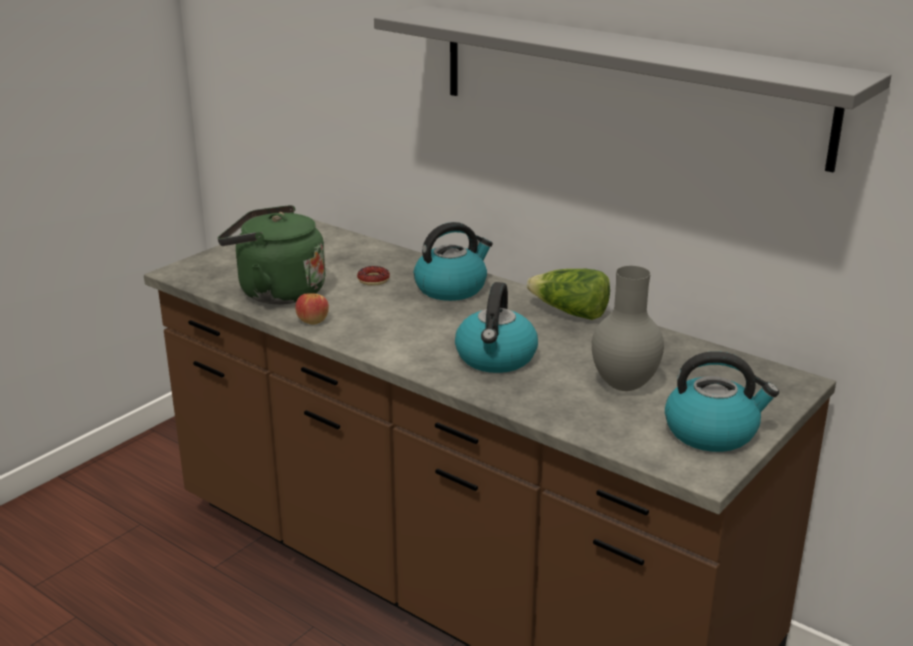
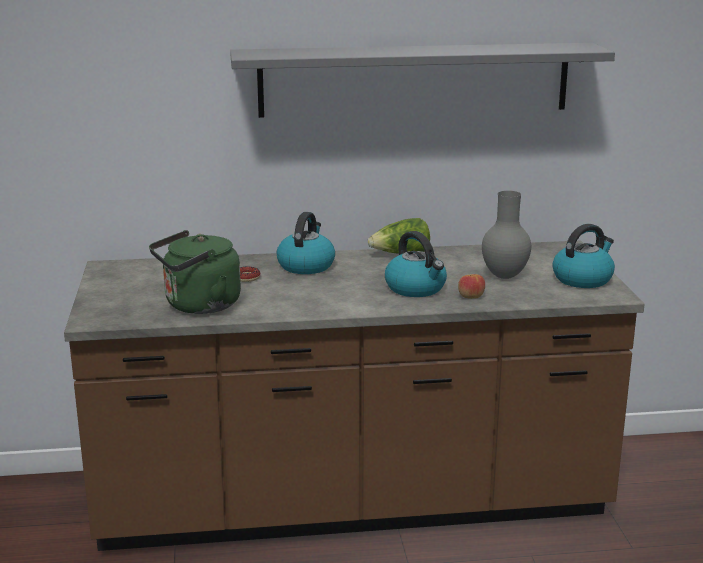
camera: 45 degrees left, 5 degrees down
(312, 320) = (264, 311): apple -> apple (470, 296)

